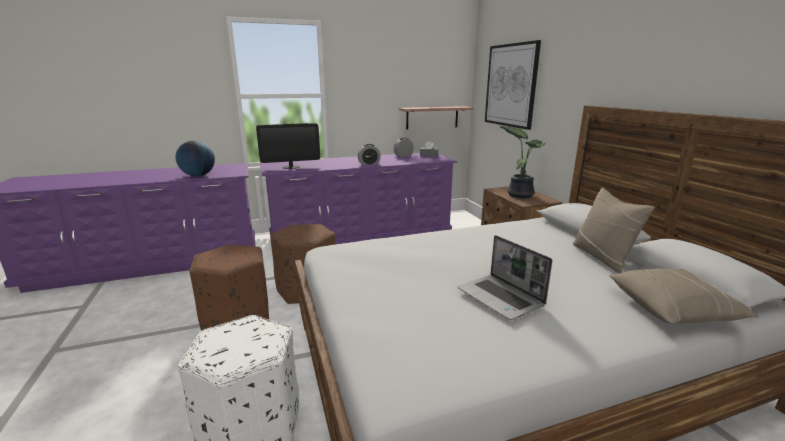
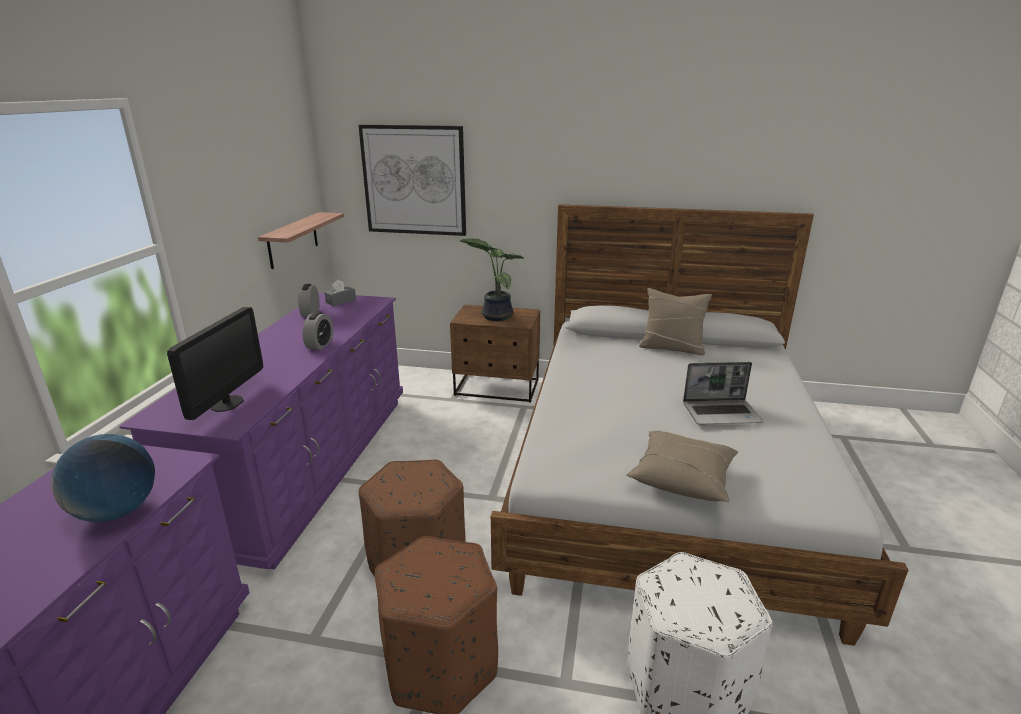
camera: 60 degrees left, 5 degrees up
(672, 309) = (764, 364): beige pillow -> beige pillow (682, 478)

